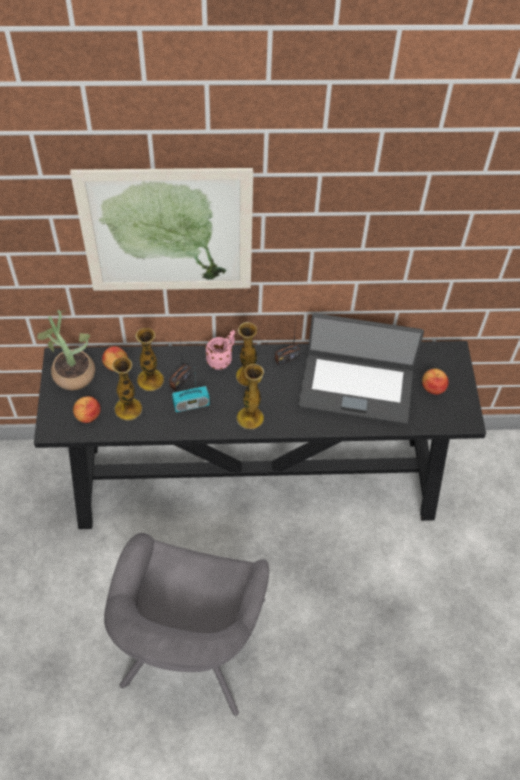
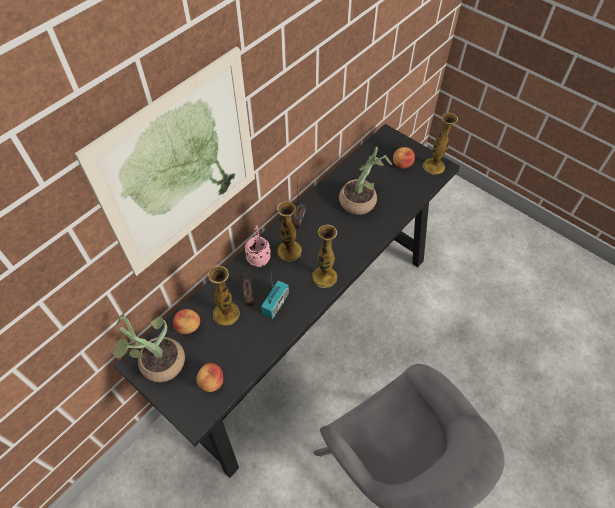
camera: 45 degrees left, 0 degrees up
(128, 409) = (235, 348): vase -> vase (433, 166)
(356, 387) = (361, 200): laptop -> potted plant

